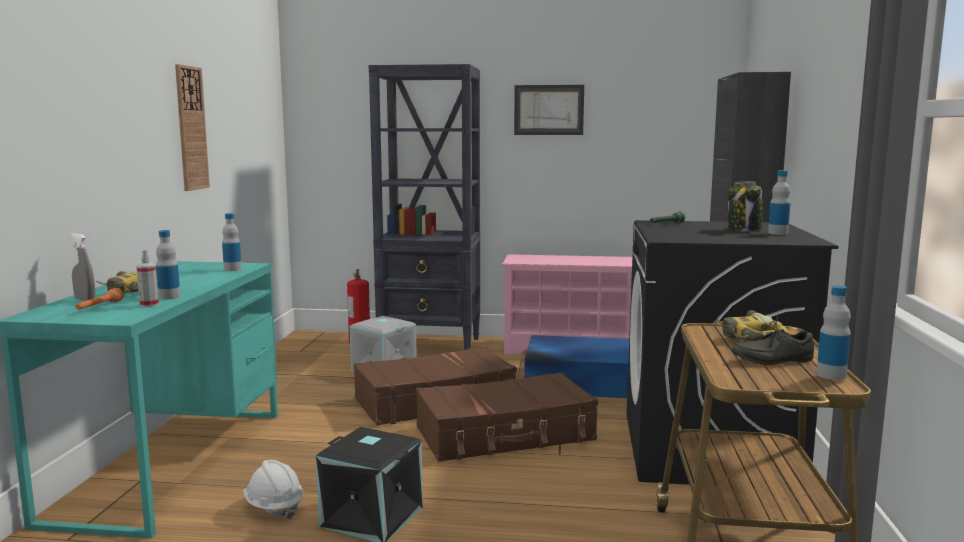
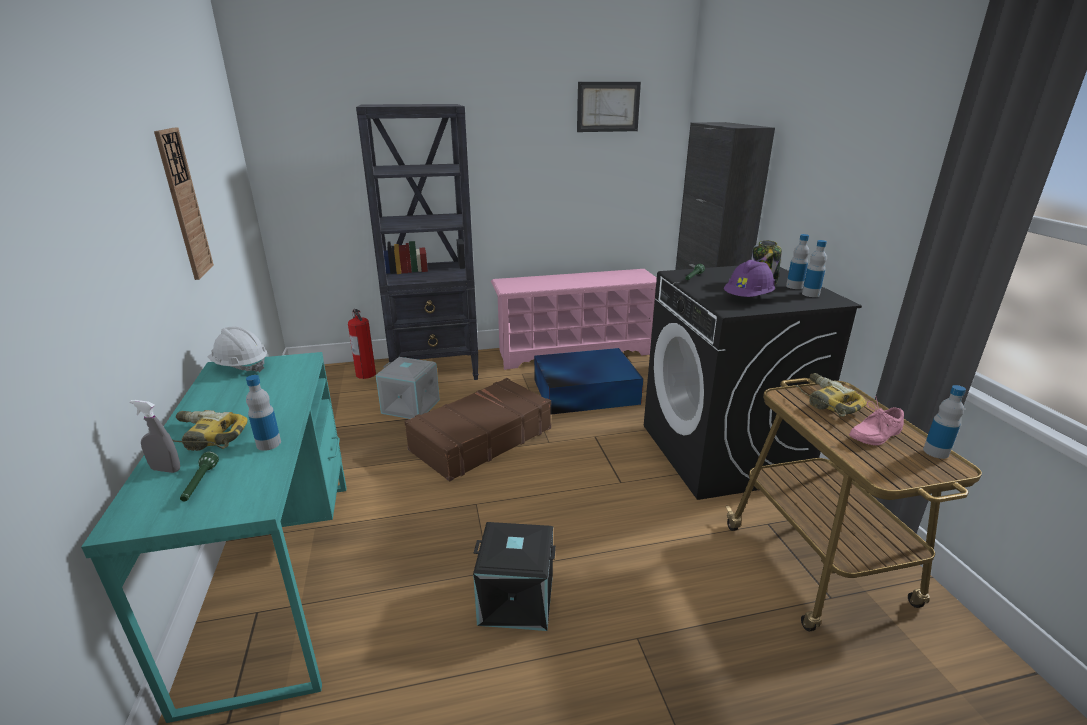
camera: 20 degrees left, 15 degrees up
(99, 307) = (199, 484): orange flashlight -> green flashlight
(149, 305) = (259, 467): spray bottle -> none
(232, 269) = (291, 371): bottle -> bottle (810, 294)
(274, 507) = (419, 612): white hard hat -> white hard hat (241, 366)
(505, 435) = (565, 468): brown suitcase -> none
(548, 110) = (523, 143): picture -> picture (608, 107)
(702, 235) = (748, 298): none -> purple hard hat
(770, 359) = (872, 434): grey shoe -> pink shoe

